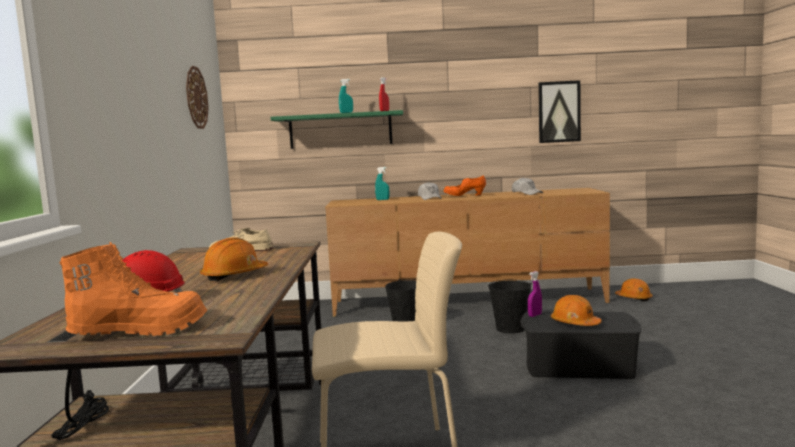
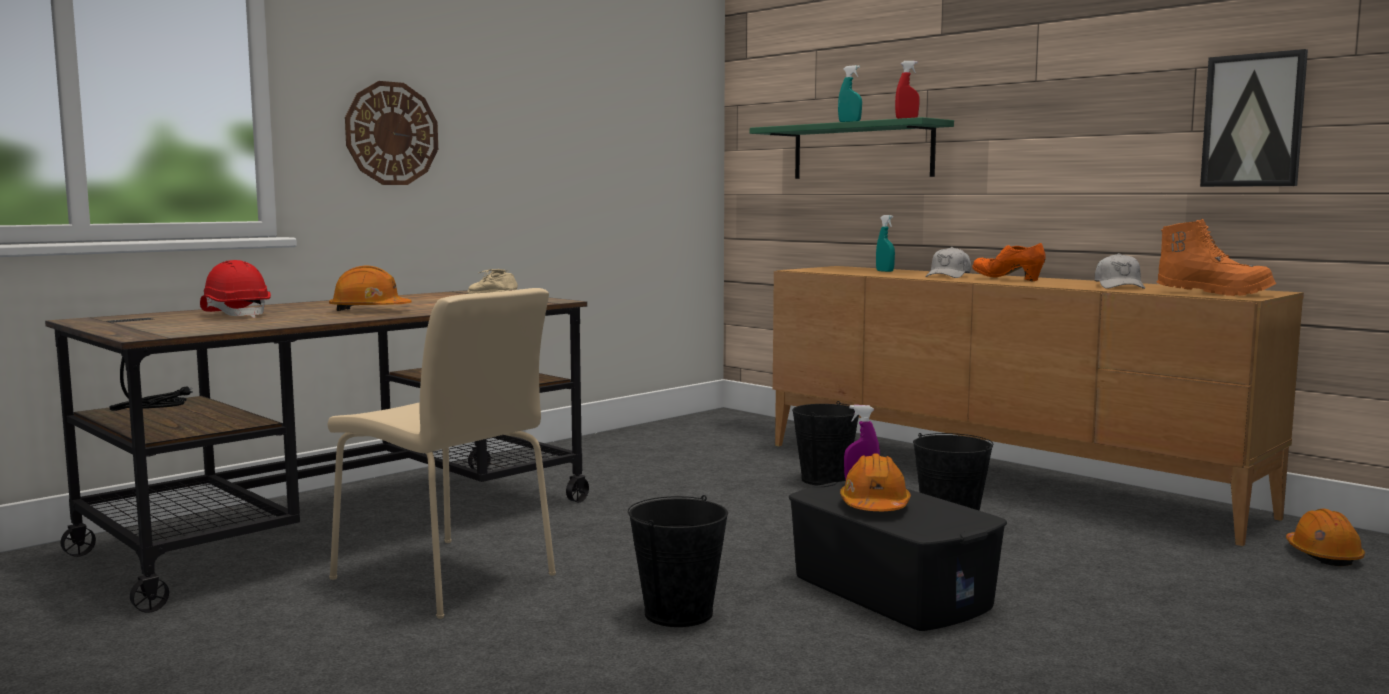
camera: 45 degrees right, 0 degrees up
(140, 330) = (150, 324): orange boot -> orange boot (1214, 293)
(196, 97) = (632, 100): wall clock -> wall clock (391, 133)
(546, 417) = (679, 613): none -> black bucket

